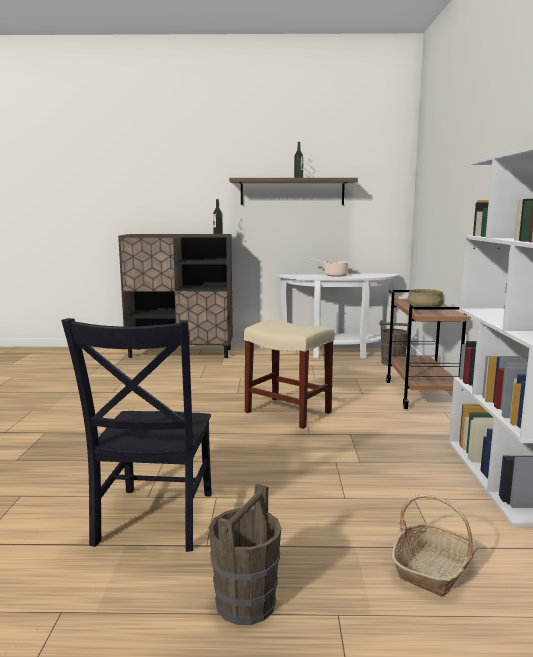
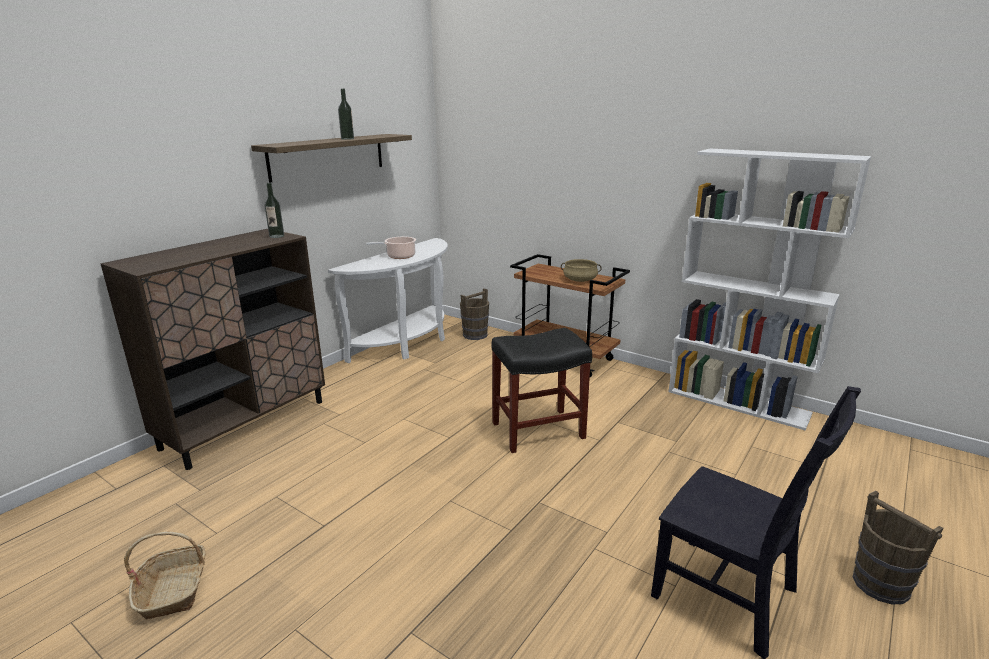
camera: 55 degrees left, 10 degrees up
(289, 412) = (539, 430): beige stool -> black stool
(433, 568) = (850, 482): basket -> basket (174, 589)

